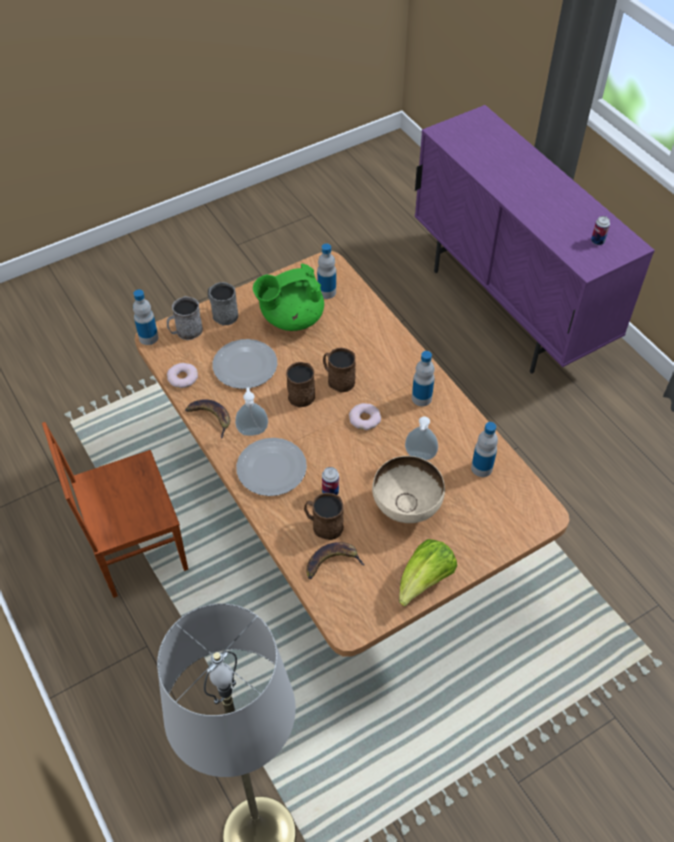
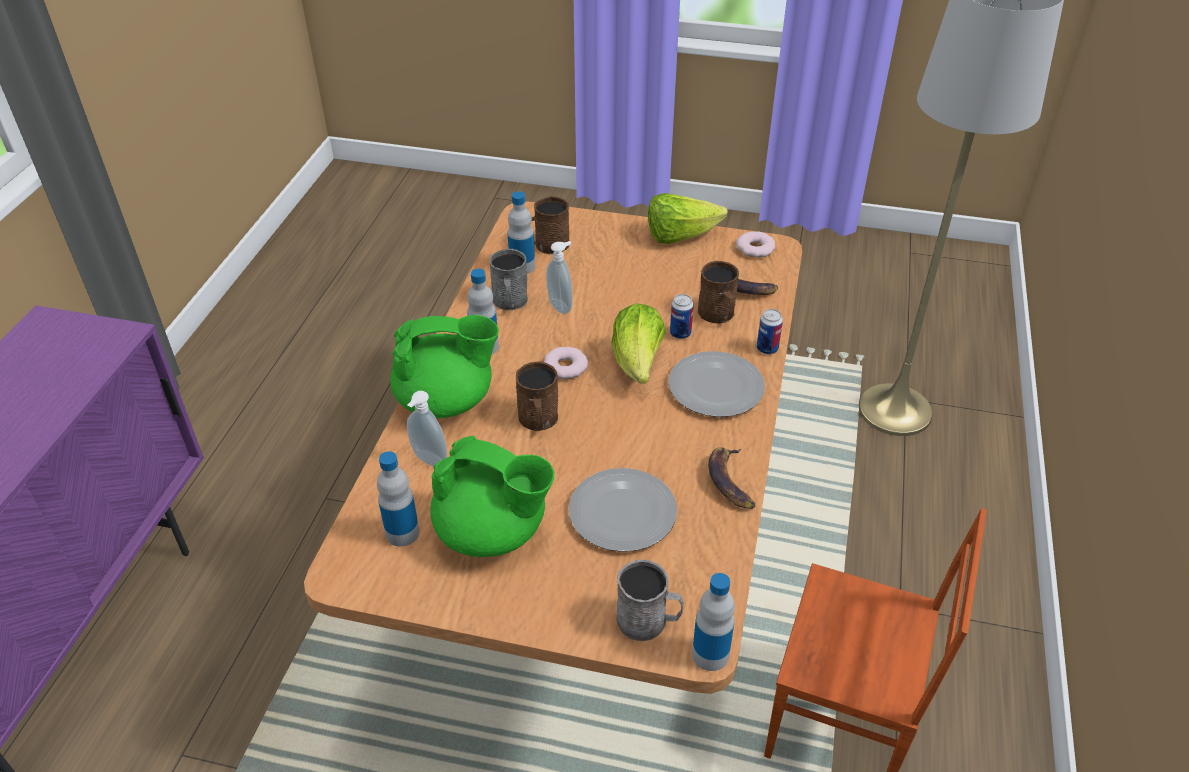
camera: 135 degrees left, 10 degrees down
(182, 378) = (717, 555): donut -> donut (755, 248)
(222, 314) = (569, 610): grey mug -> grey mug (510, 302)
(252, 430) = (695, 435): soap dispenser -> soap dispenser (428, 460)
(303, 393) = (594, 434): brown mug -> brown mug (547, 245)
(330, 451) = (638, 364): none -> lettuce
(395, 356) = (447, 400): none -> green teapot
(407, 508) = (628, 282): beige bowl -> none
(597, 241) = (54, 351): can -> can (767, 349)

